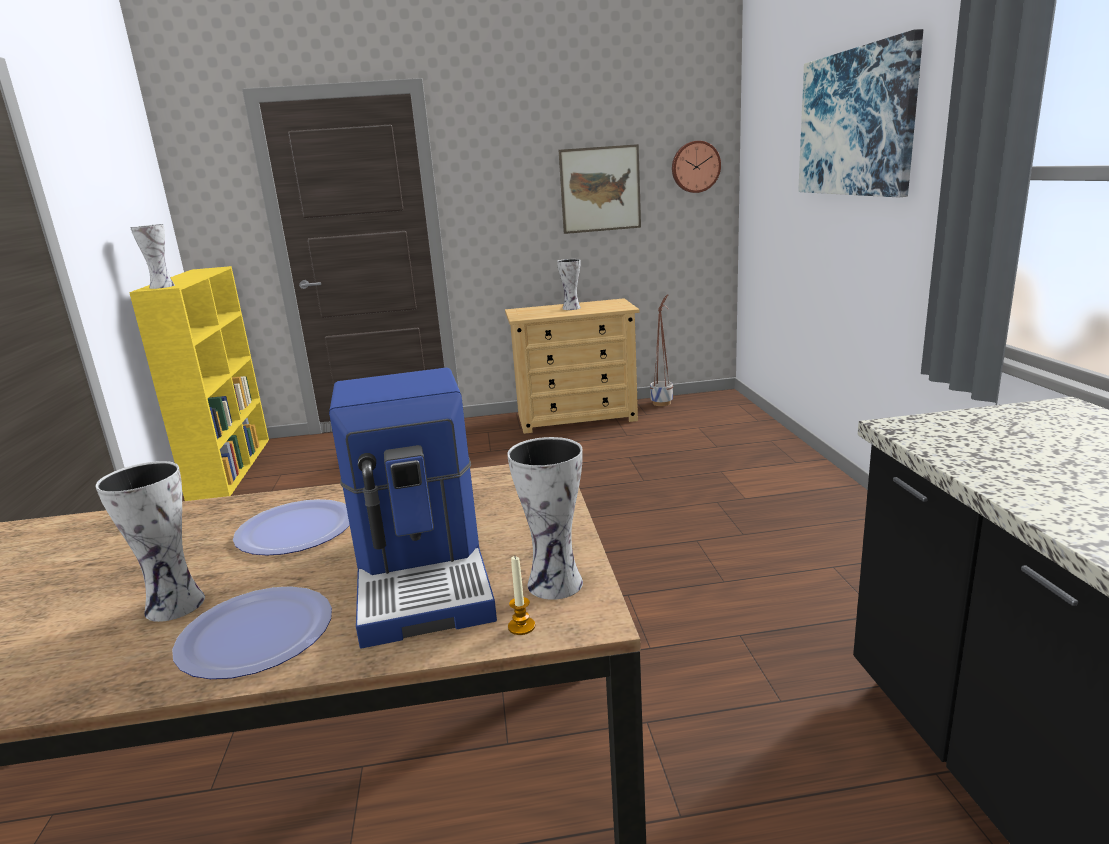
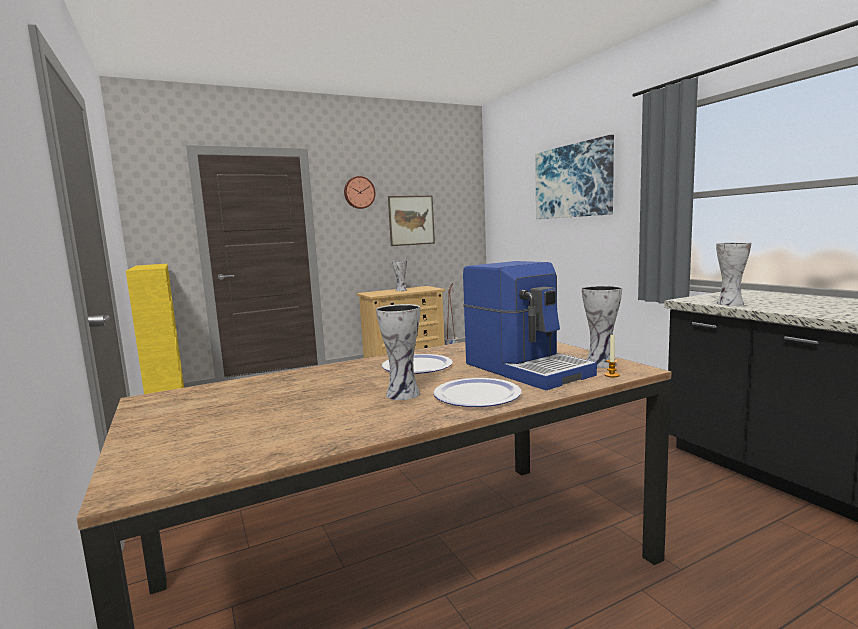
camera: 20 degrees left, 10 degrees down
(161, 286) = (146, 268): vase -> vase (728, 303)
(695, 167) = (462, 210): wall clock -> wall clock (359, 192)

